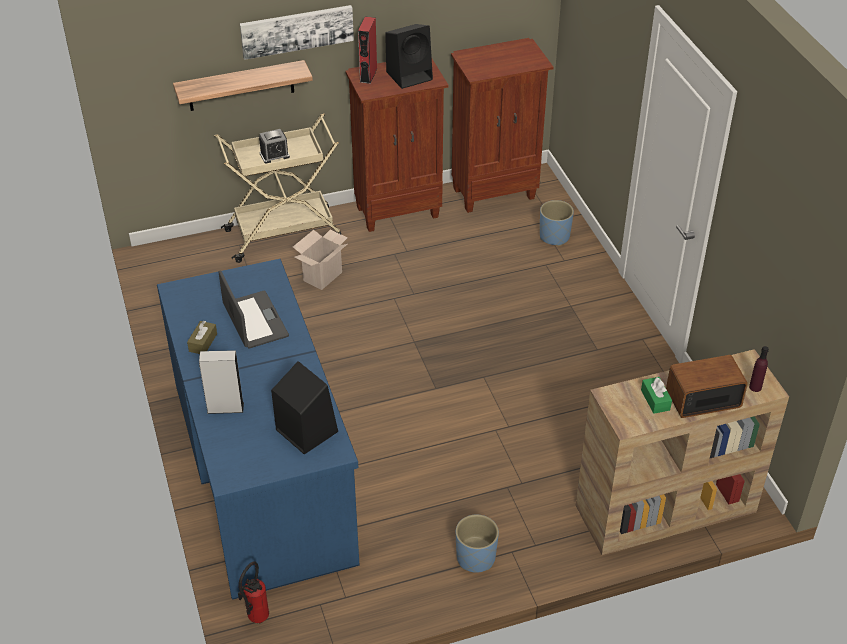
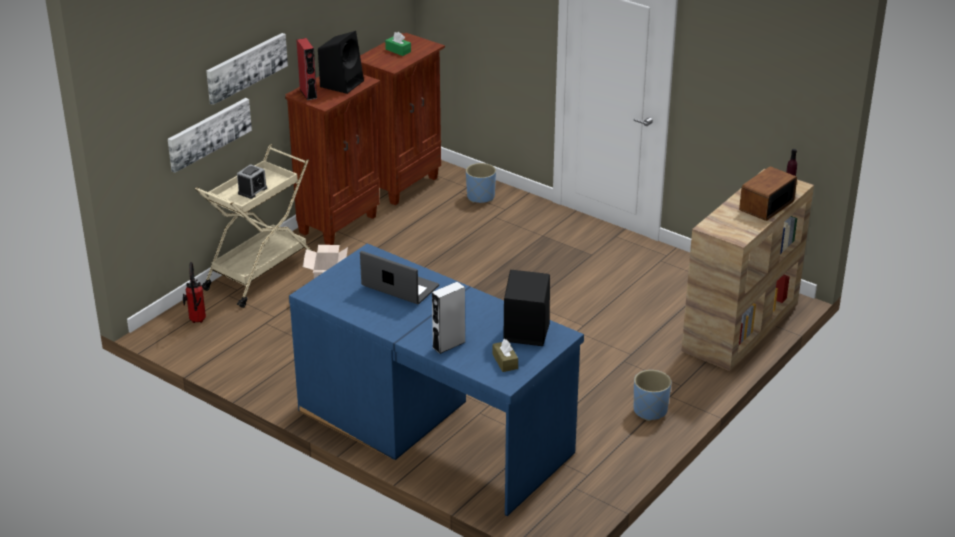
camera: 35 degrees left, 10 degrees down
(203, 342) = (377, 315): brown tissue box -> brown tissue box (505, 361)
(241, 86) = (209, 133): shelf -> picture
(255, 619) = (538, 519): fire extinguisher -> fire extinguisher (196, 321)
(655, 400) = (739, 218): green tissue box -> green tissue box (398, 50)

